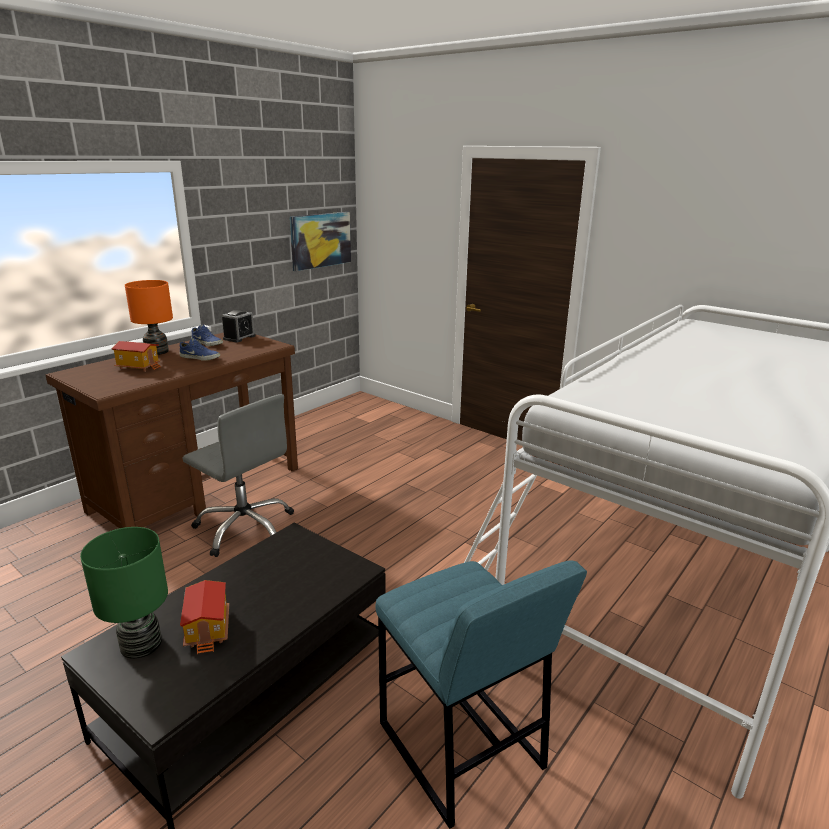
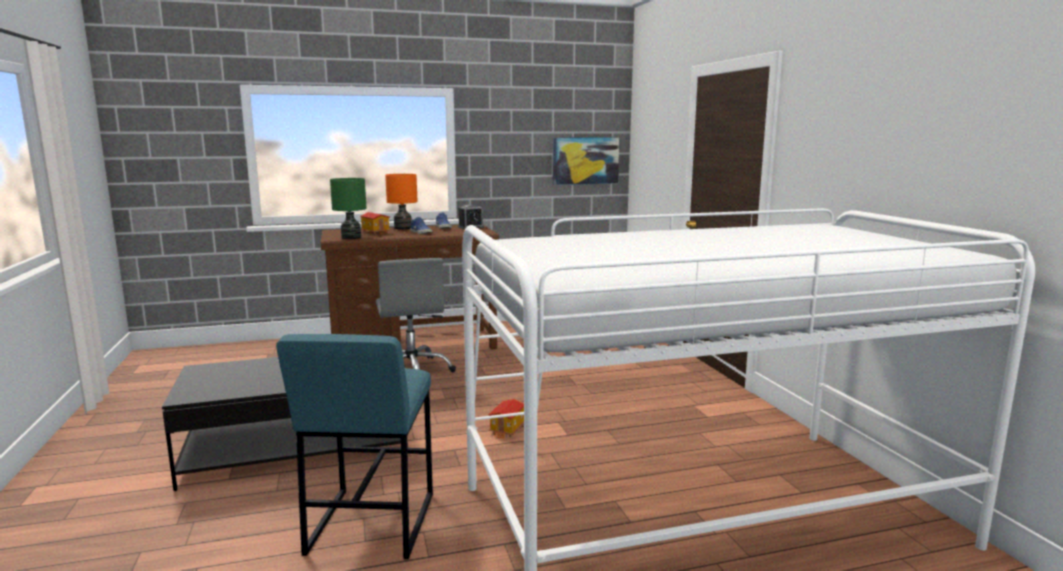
camera: 35 degrees right, 10 degrees down
(141, 644) = (221, 372): green table lamp -> green table lamp (351, 237)
(208, 629) = (259, 376): toy house -> toy house (508, 430)

